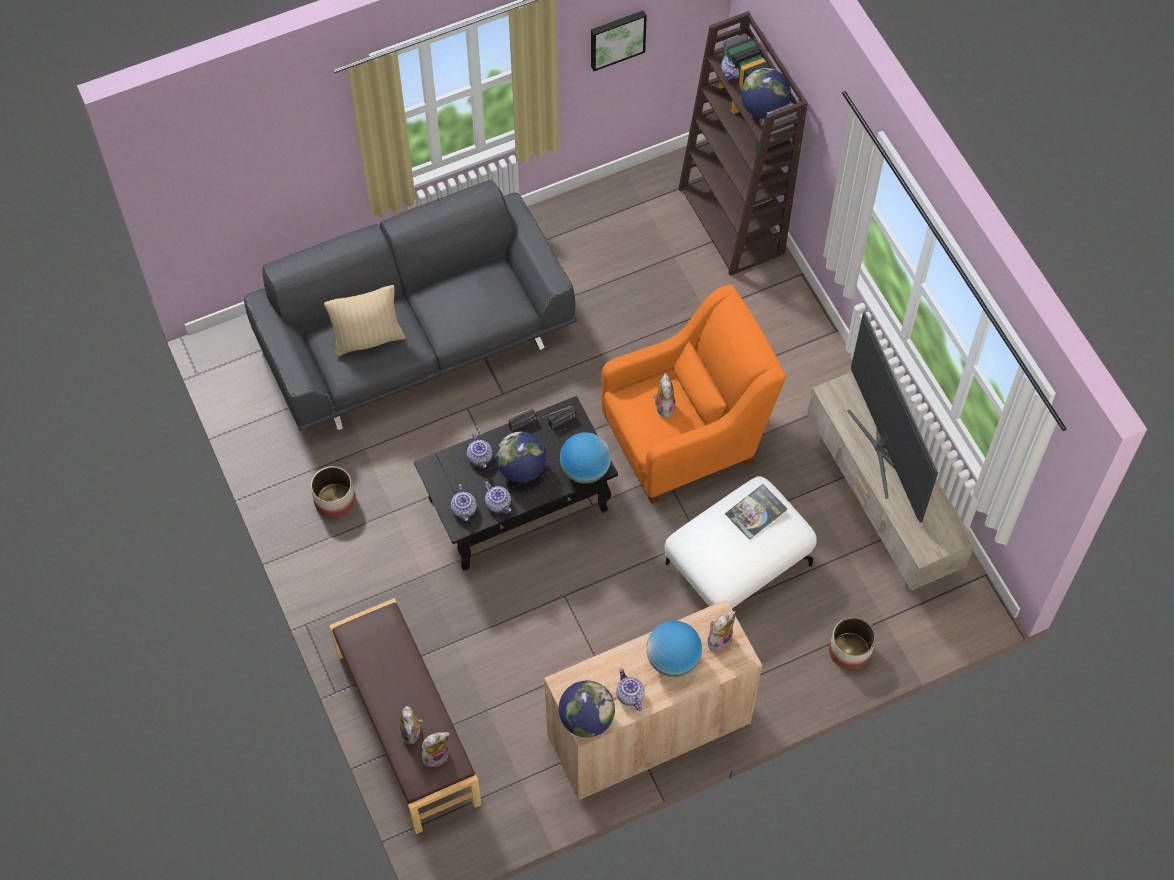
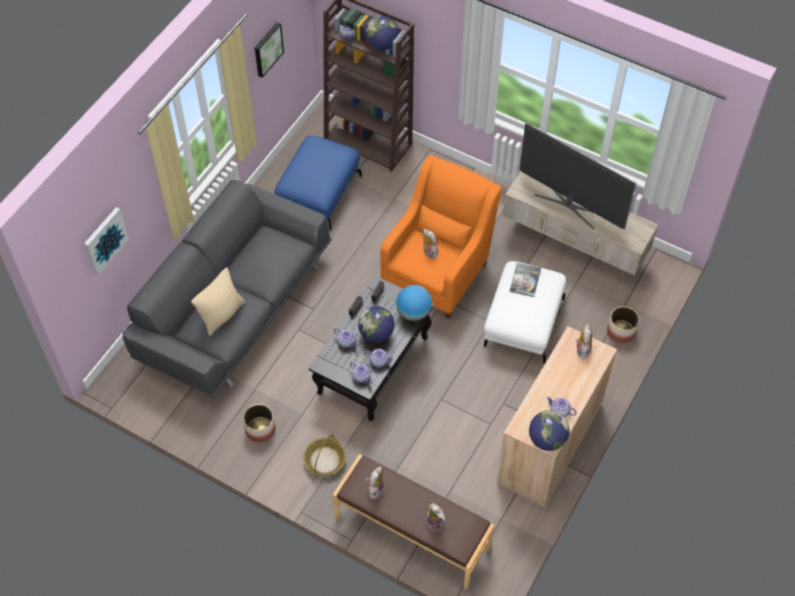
camera: 35 degrees left, 5 degrees down
(257, 175) = (105, 240): none -> picture
(377, 582) = (325, 460): none -> basket
(435, 754) = (460, 526): plush toy -> plush toy (374, 489)
(620, 253) = (319, 193): none -> blue ottoman
(673, 659) = (566, 376): globe -> none

